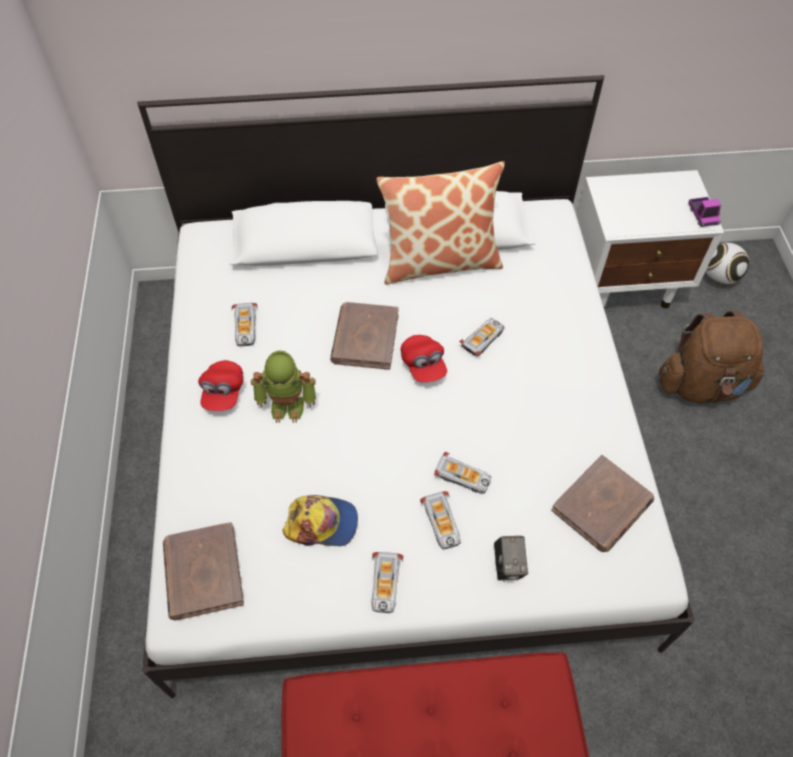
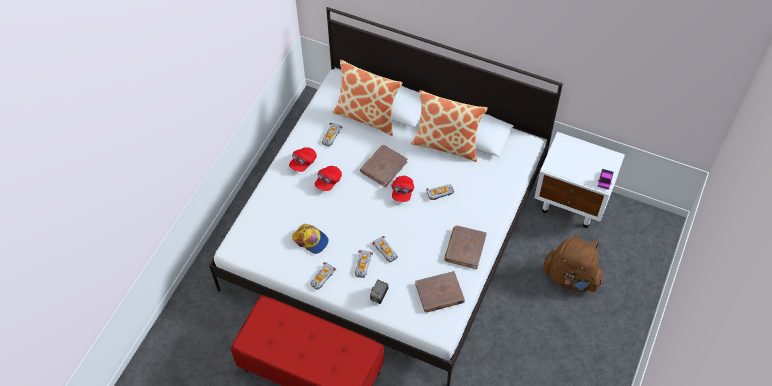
camera: 30 degrees right, 0 degrees up
(203, 572) = (251, 236): brown book -> brown book (465, 248)
(286, 272) = (367, 116): none -> pillow
(288, 404) = (328, 182): toy robot -> red cap
(719, 277) = (632, 225): football -> none

